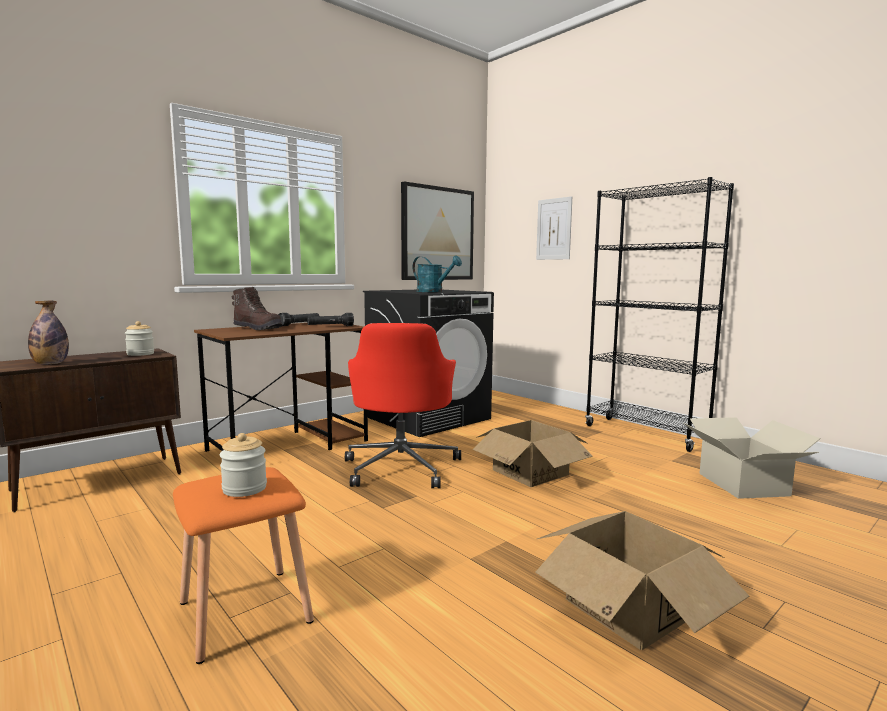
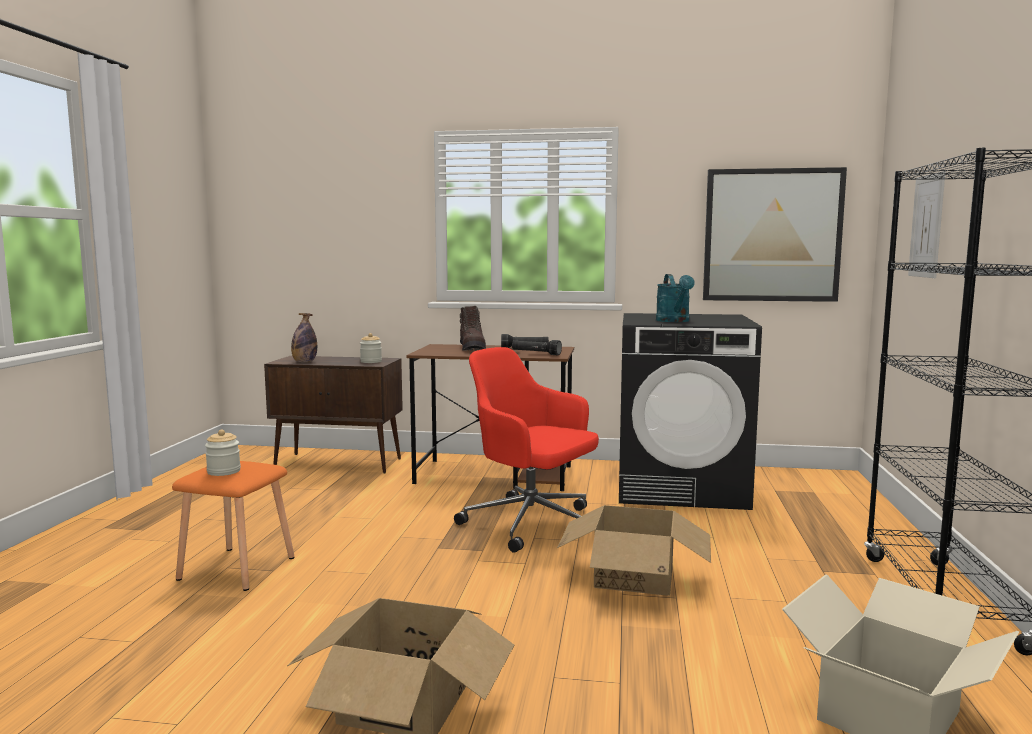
camera: 50 degrees right, 0 degrees up
(402, 467) = (531, 523): red office chair -> red office chair turned 75 degrees clockwise

